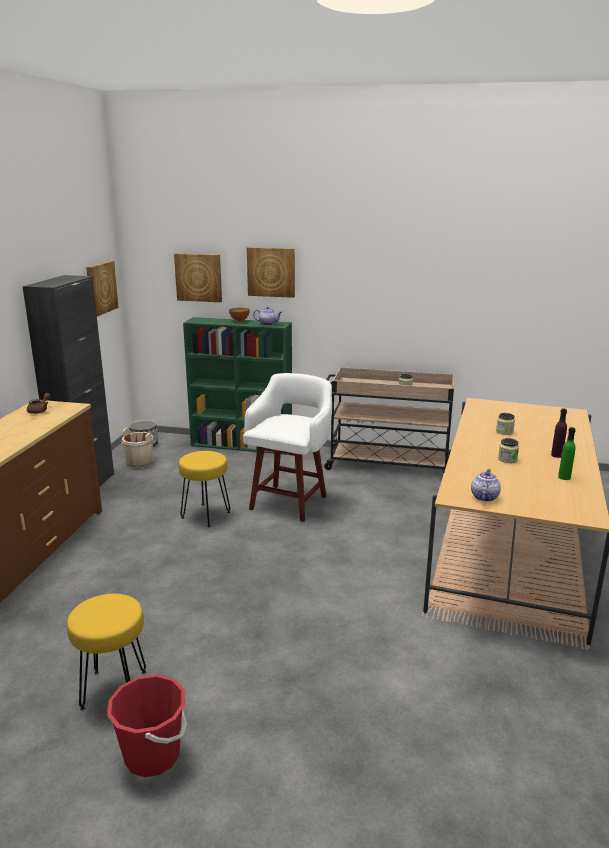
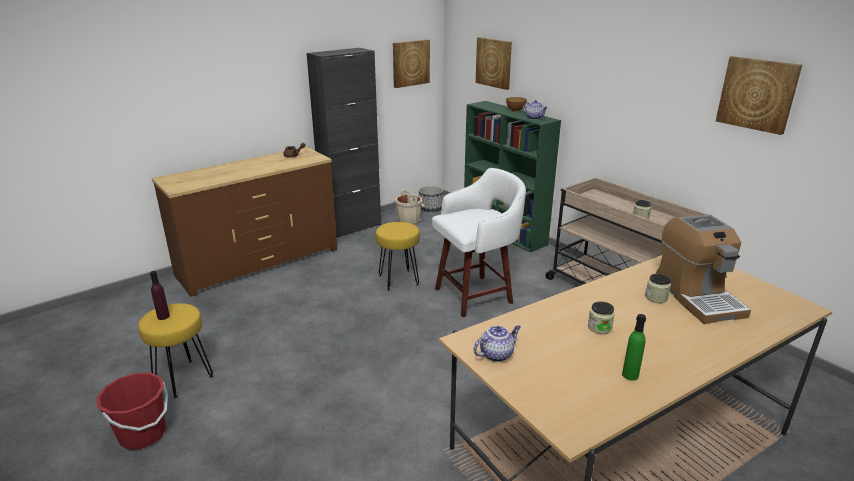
camera: 40 degrees right, 5 degrees up
(271, 272) = (550, 64): picture -> picture (757, 94)
(522, 424) = (697, 296): none -> coffee machine
(556, 455) = (671, 347): purple bottle -> purple bottle (163, 316)

